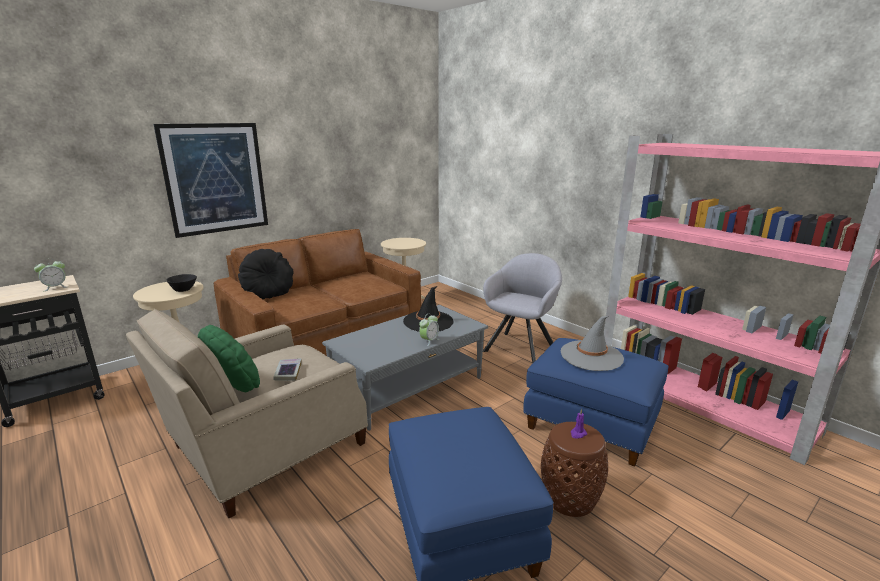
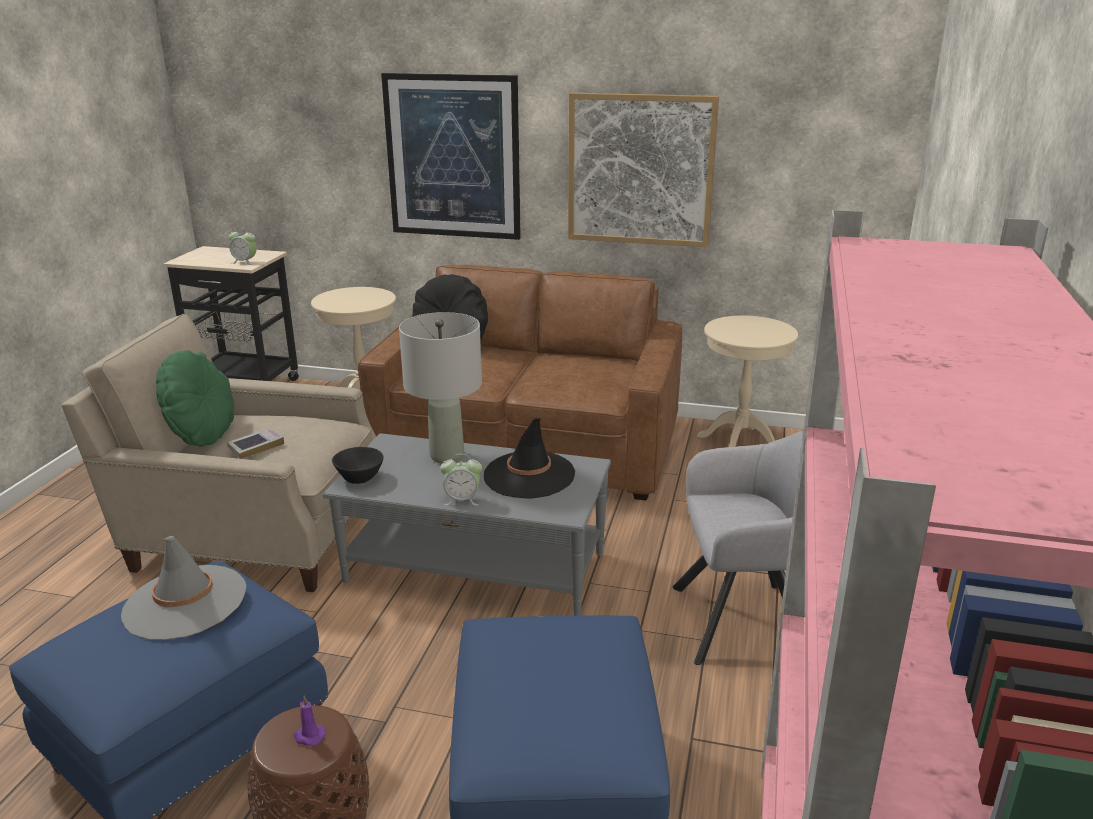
camera: 55 degrees right, 5 degrees up
(184, 290) = (362, 304): black bowl -> black bowl (360, 479)
(329, 173) = (640, 170): none -> picture
(379, 333) = (446, 456): none -> grey table lamp
(591, 356) = (542, 664): grey hat -> grey hat (185, 602)

